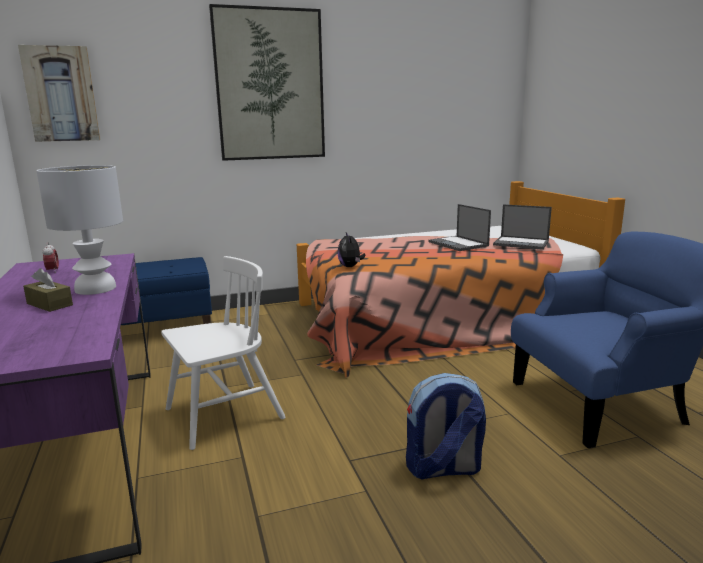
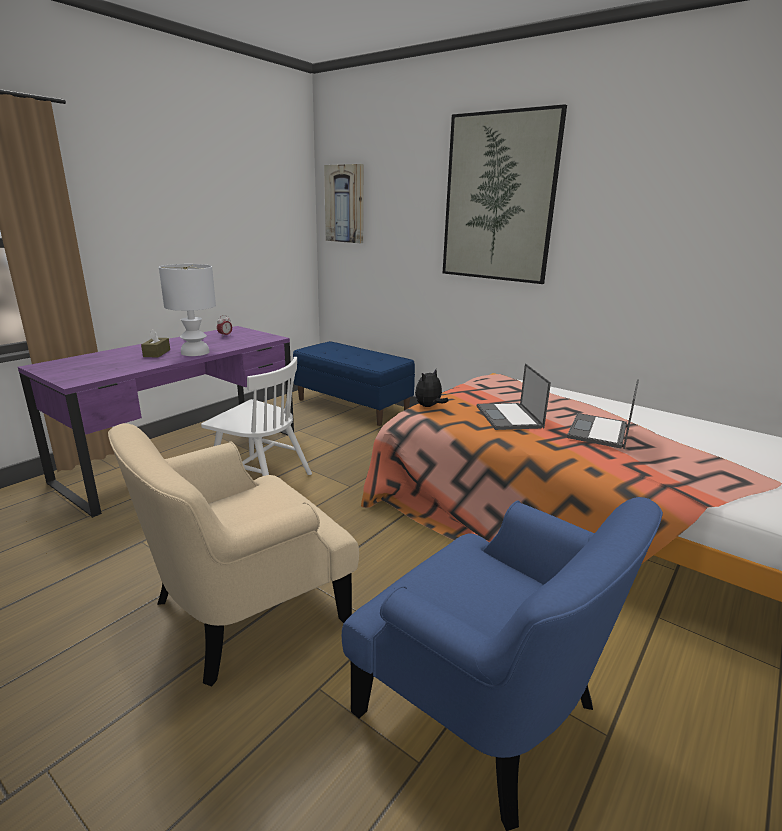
camera: 55 degrees right, 5 degrees up
(443, 469) = (244, 609): backpack -> beige armchair
(521, 243) = (692, 467): laptop -> laptop (509, 417)

